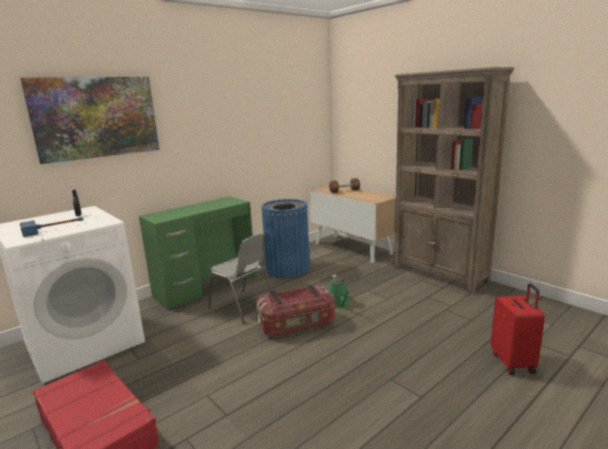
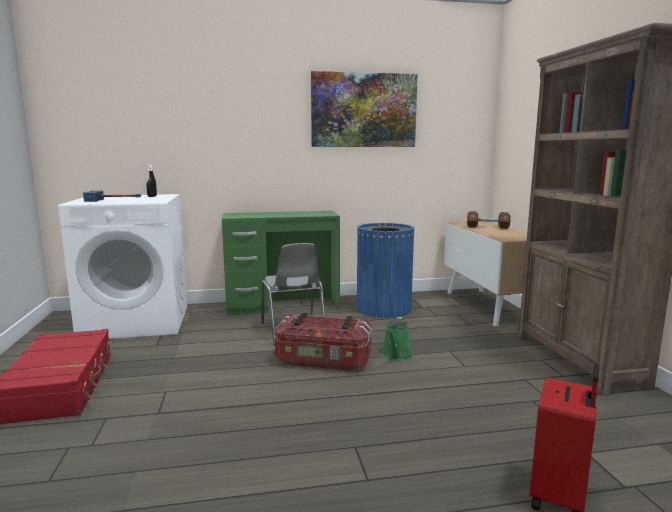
camera: 30 degrees right, 5 degrees down
(96, 117) = (194, 108): picture -> picture (364, 110)

